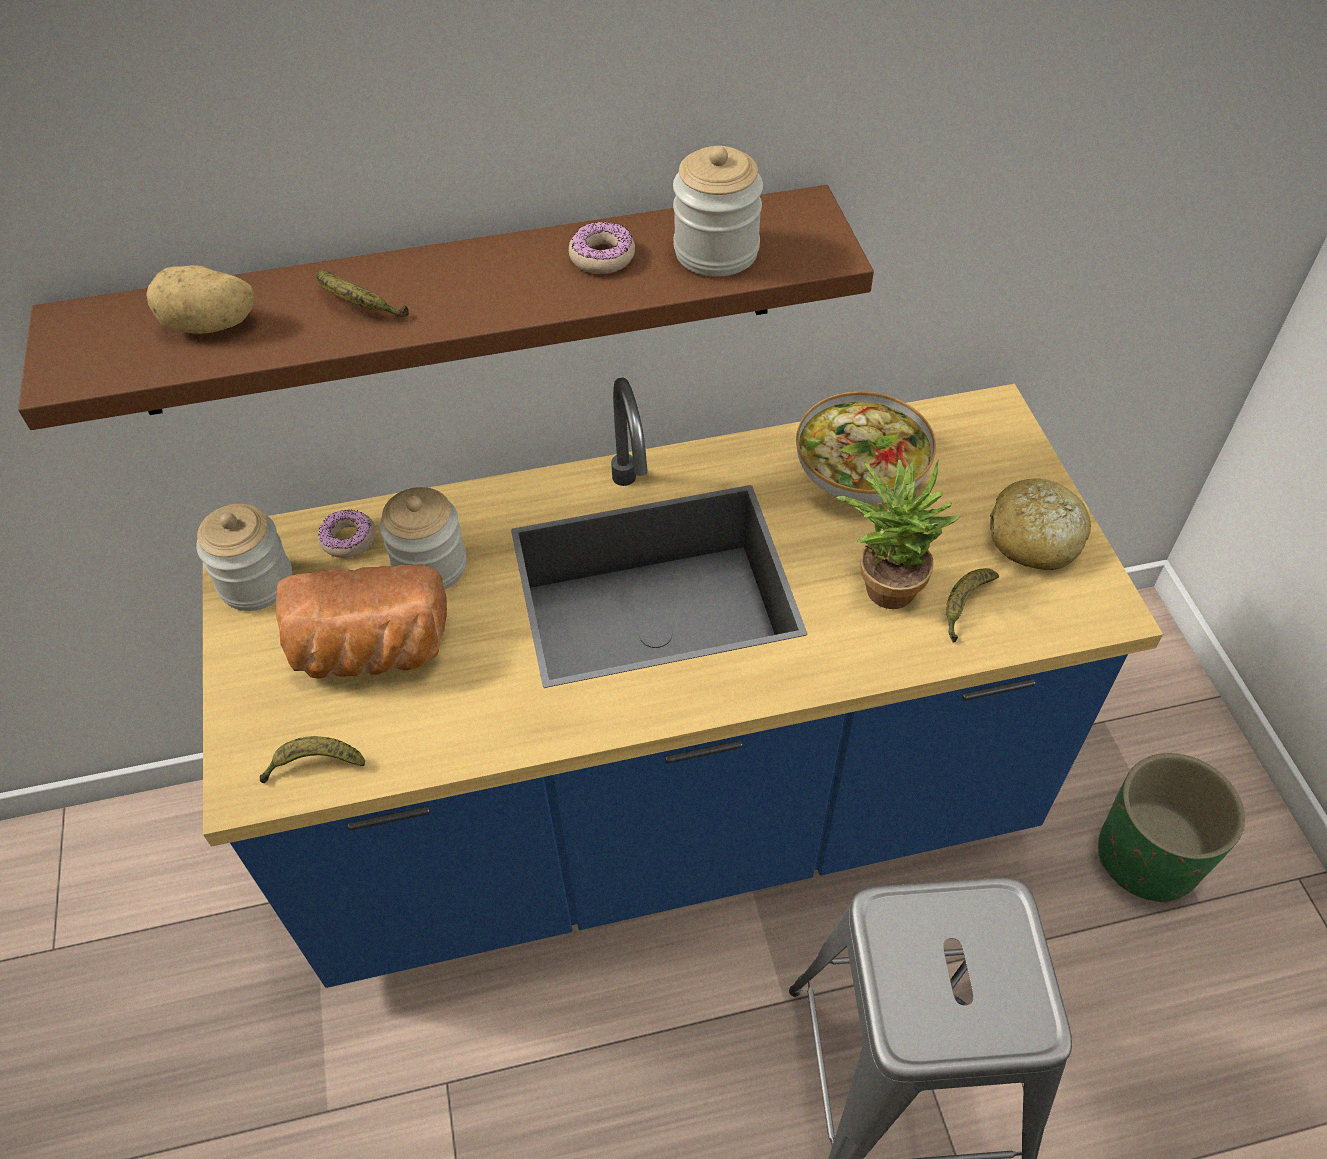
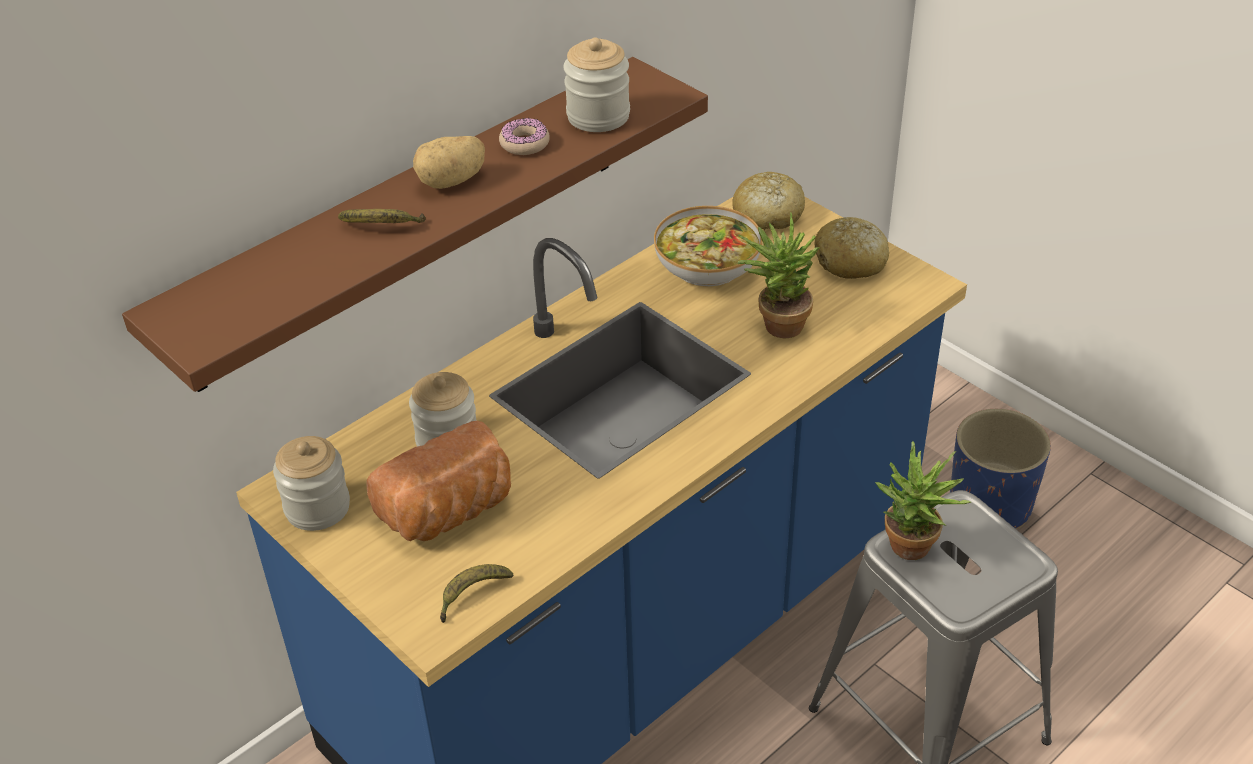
camera: 30 degrees left, 10 degrees down
(210, 326) = (283, 275): potato -> potato (452, 181)
(348, 539) = (367, 451): donut -> none
(902, 933) = (912, 552): none -> potted plant
(964, 606) = (838, 317): banana -> none
(978, 434) = (767, 214): none -> bread
(1146, 857) = (989, 505): green planter -> blue planter

